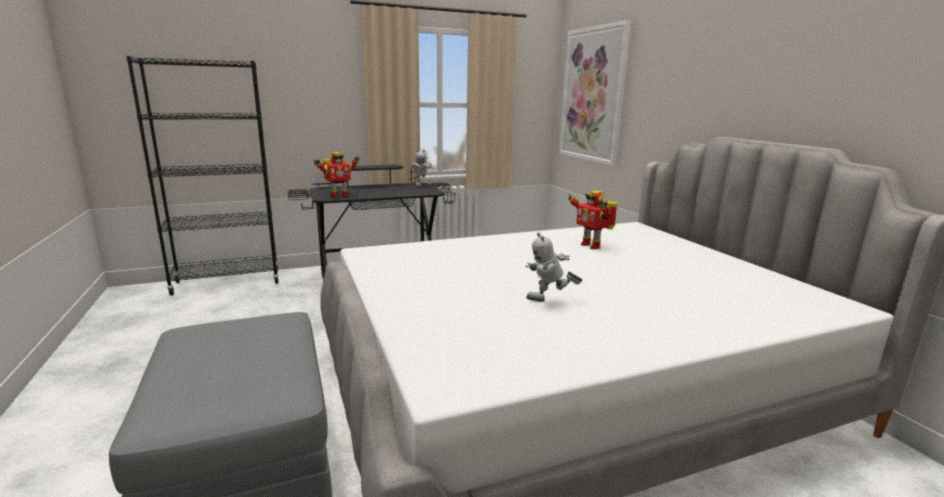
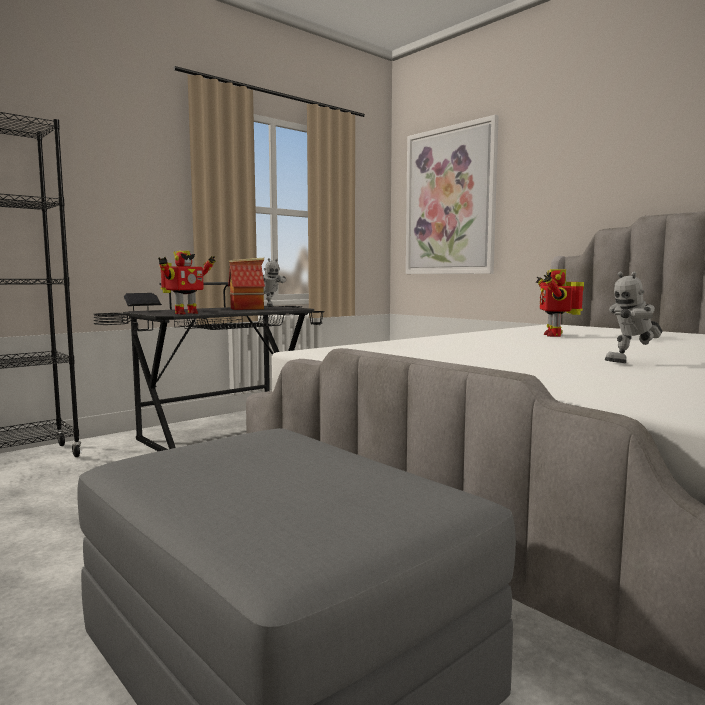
camera: 20 degrees left, 10 degrees down
(396, 189) = (247, 309): none -> toy house
(591, 245) = (555, 335): toy robot -> toy robot turned 60 degrees clockwise

